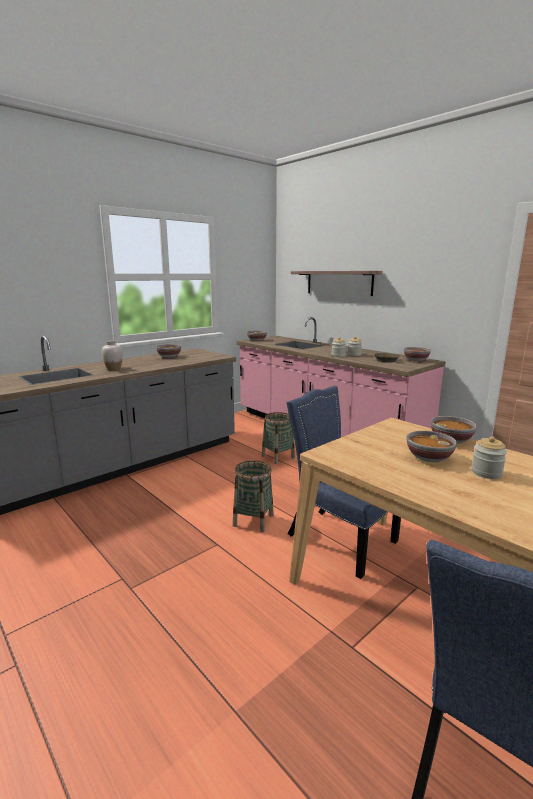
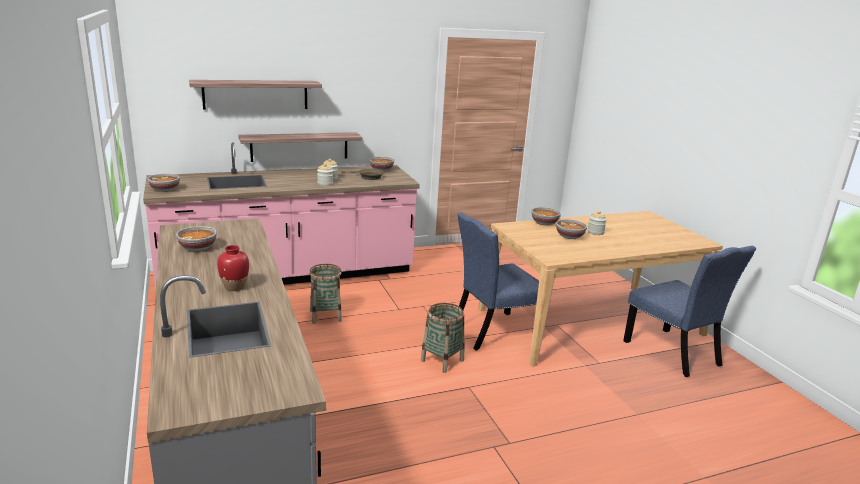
camera: 70 degrees left, 5 degrees up
(113, 369) = (234, 287): white vase -> red vase
(364, 329) = (299, 146): none -> shelf

